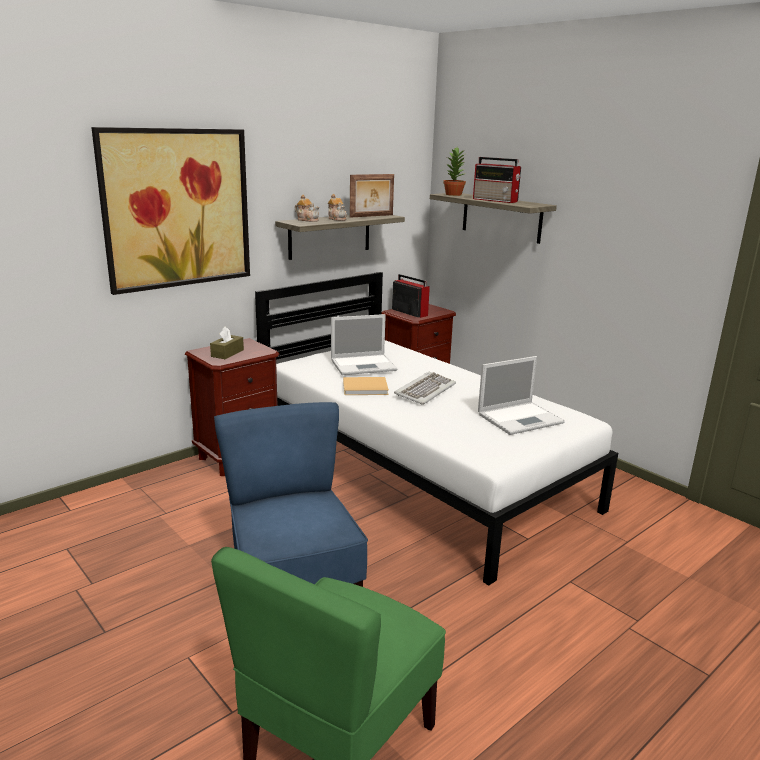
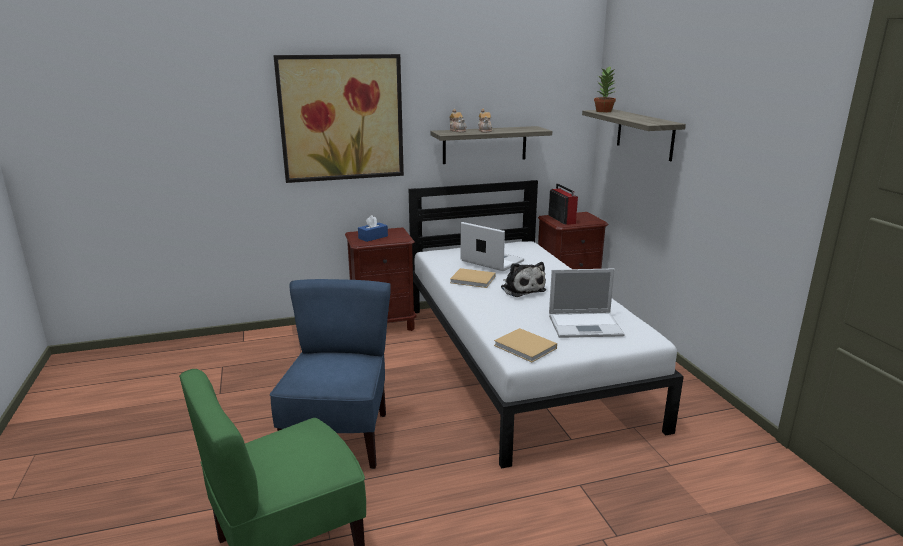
camera: 25 degrees right, 0 degrees up
(227, 353) = (373, 237): brown tissue box -> blue tissue box
(364, 365) = (491, 261): laptop -> laptop turned 150 degrees counterclockwise
(372, 216) = (522, 129): picture frame -> none
(425, 390) = (521, 289): keyboard -> plush toy
(491, 450) = (526, 347): none -> beige book
(496, 200) = (632, 117): radio -> none

